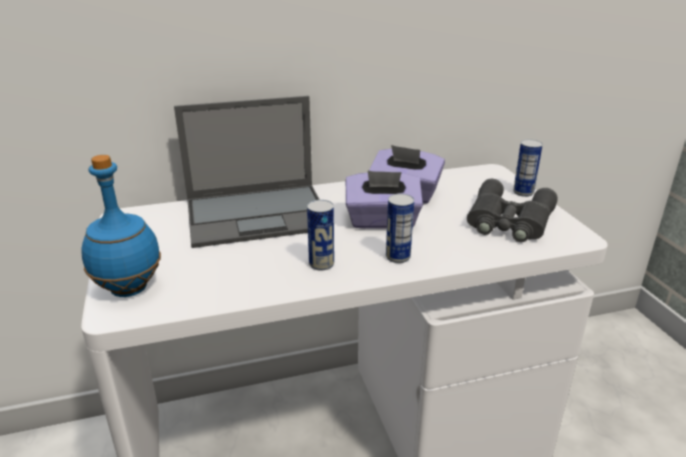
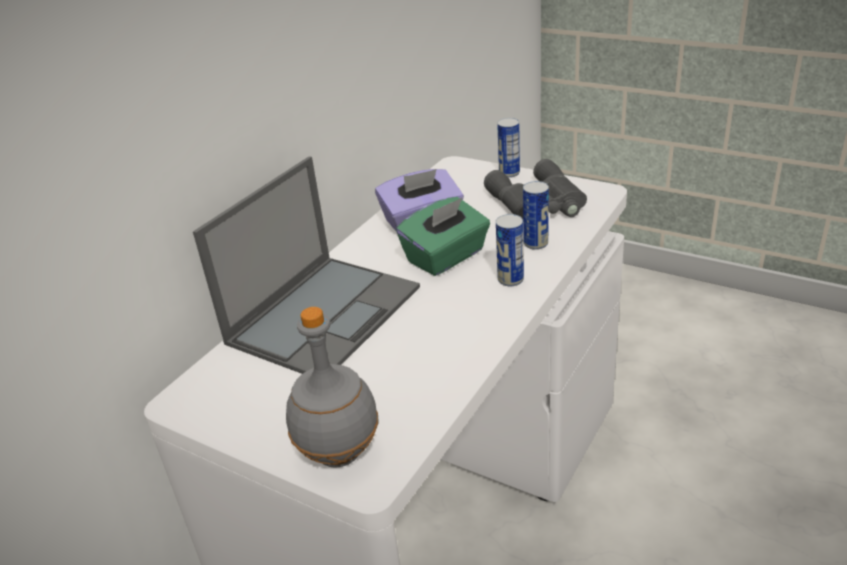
camera: 40 degrees left, 5 degrees up
(128, 289) = (338, 454): blue bottle -> grey bottle
(321, 264) = (464, 322): can -> can (535, 243)
(382, 221) = (446, 257): purple tissue box -> green tissue box

